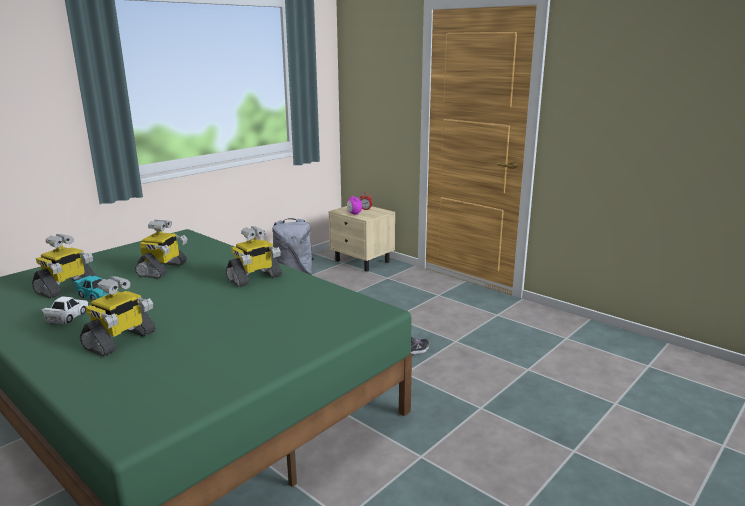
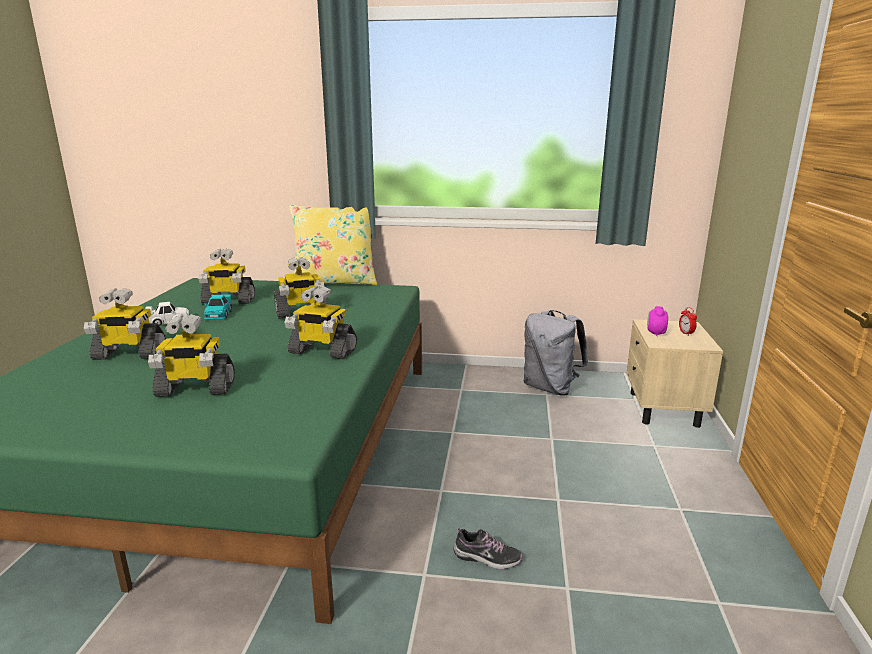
camera: 55 degrees right, 0 degrees up
(117, 246) = (335, 282): none -> yellow pillow
(246, 324) = (195, 389): none -> toy robot

